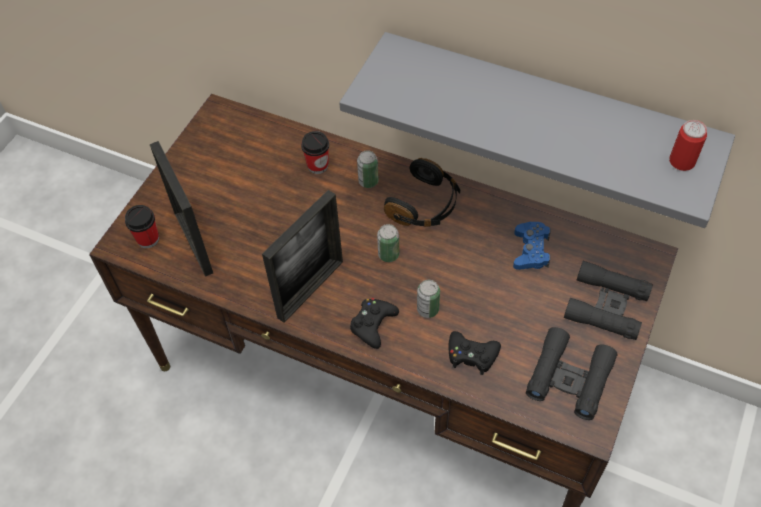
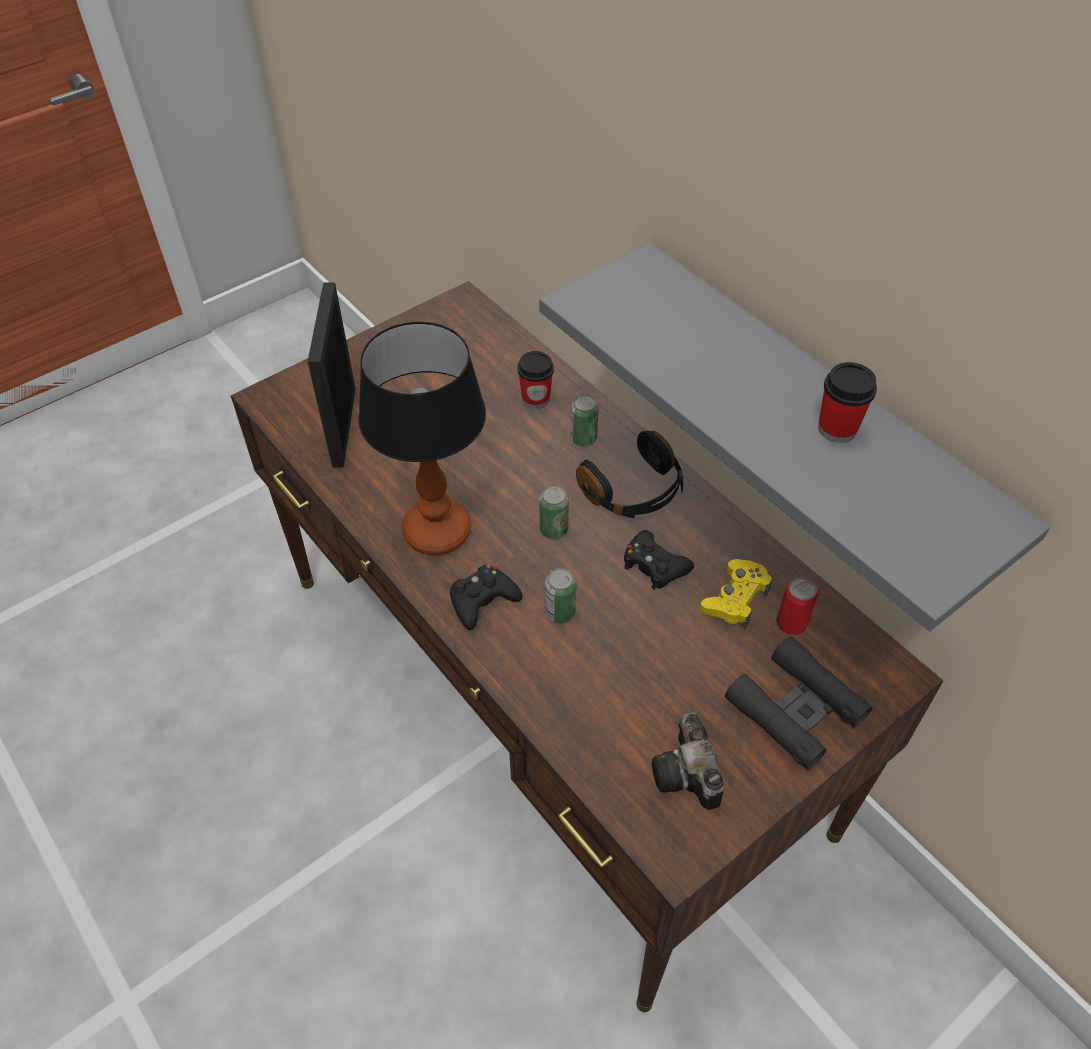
camera: 25 degrees right, 5 degrees down
(148, 239) = (299, 404): cup -> cup (837, 429)
(310, 289) = (437, 530): picture frame -> table lamp
(471, 355) = (579, 691): black game controller -> black game controller (654, 566)
(531, 250) = (735, 599): blue game controller -> yellow game controller
(569, 378) = (688, 776): black binoculars -> camera
(682, 161) = (945, 530): can -> can (791, 622)

